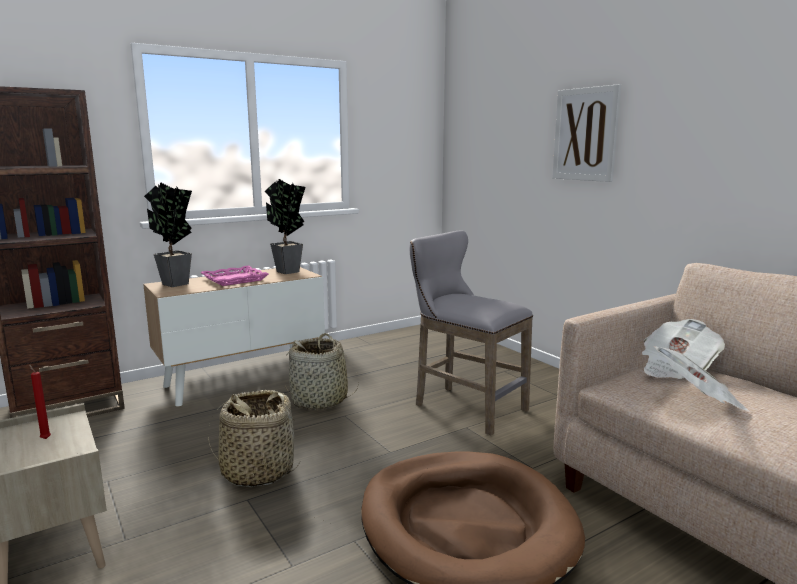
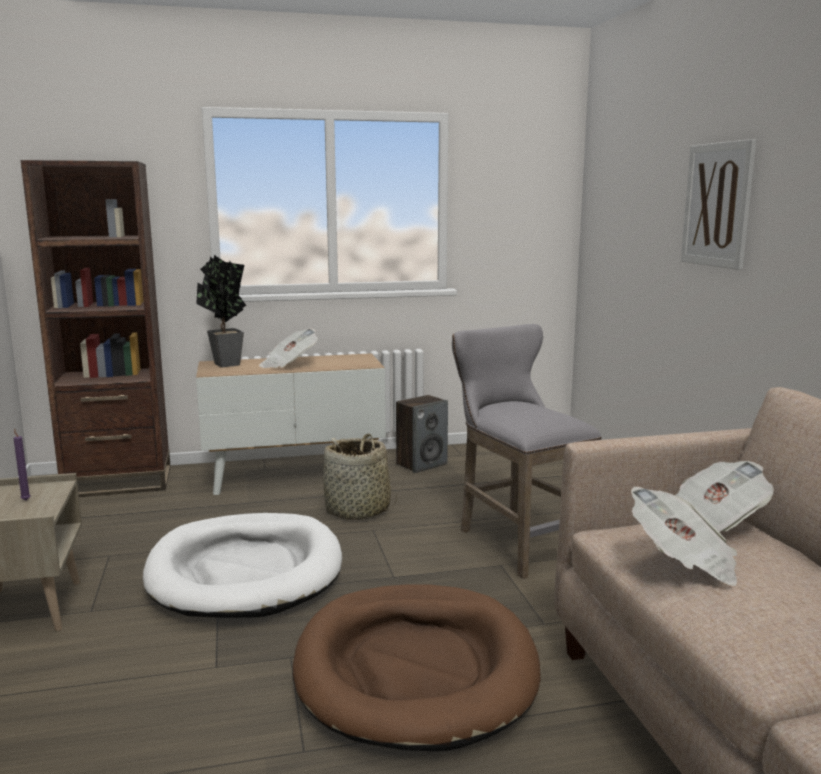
camera: 20 degrees right, 0 degrees up
(45, 438) = (25, 500): red candle -> purple candle
(235, 280) = (289, 364): pink tray -> newspaper
(257, 471) = (245, 571): basket -> white dog bed
(287, 272) = (352, 360): potted plant -> none
(344, 355) = (421, 464): none -> speaker

